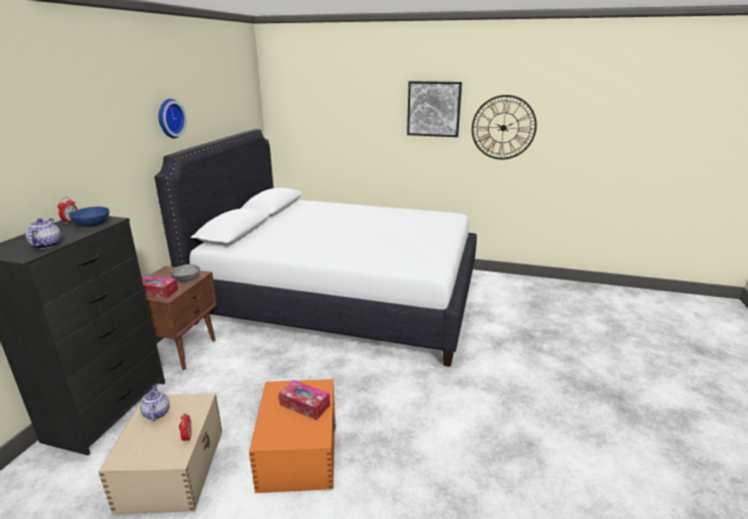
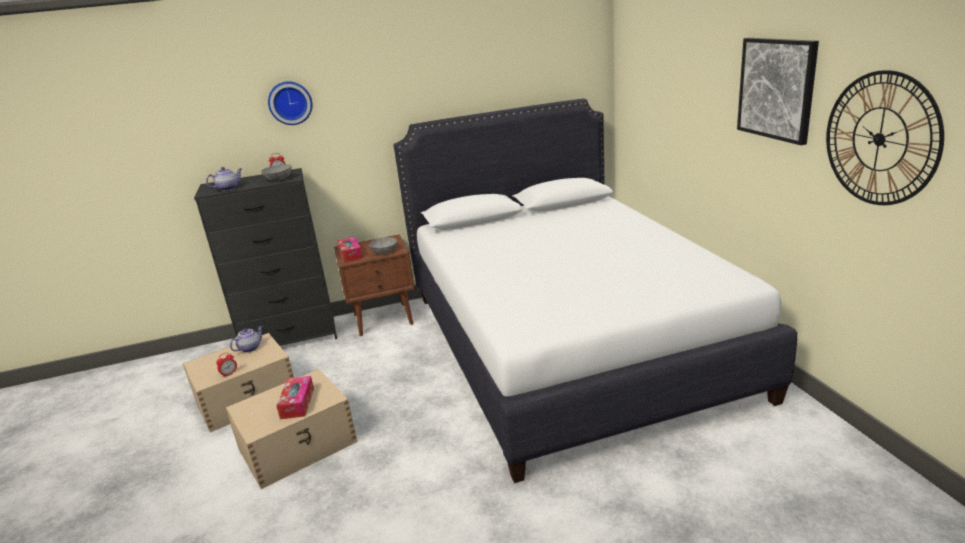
camera: 60 degrees right, 0 degrees up
(92, 224) = (279, 179): blue bowl -> grey bowl
(169, 118) = (428, 85): wall clock -> wall clock (290, 103)
(299, 450) = (299, 445): orange storage box -> beige storage box

